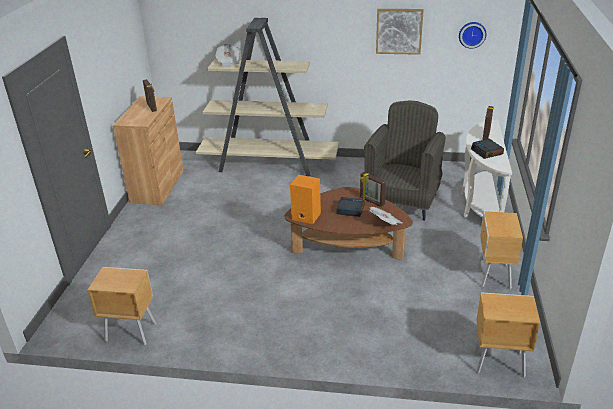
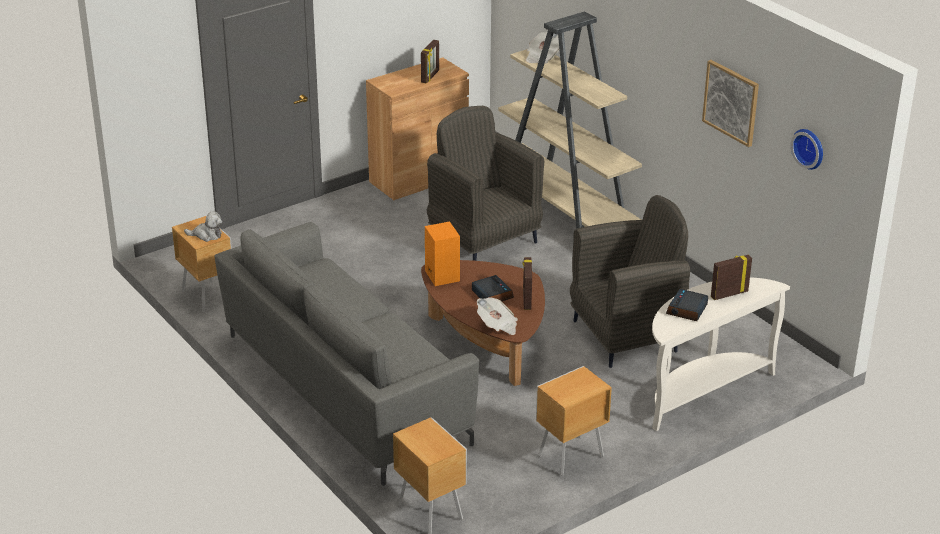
camera: 45 degrees right, 0 degrees up
(126, 279) = (206, 235): none -> plush toy
(250, 197) = (484, 239): none -> grey armchair
(321, 327) = (344, 388): none -> grey sofa

